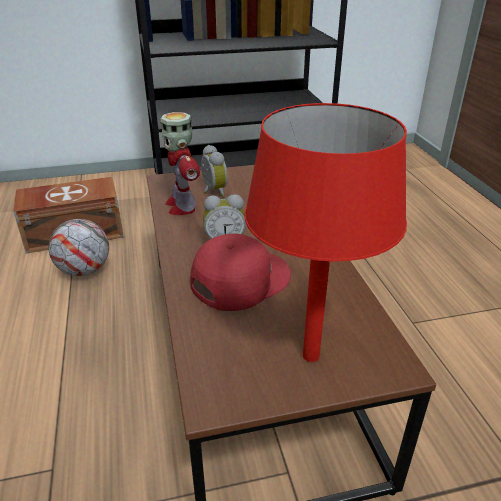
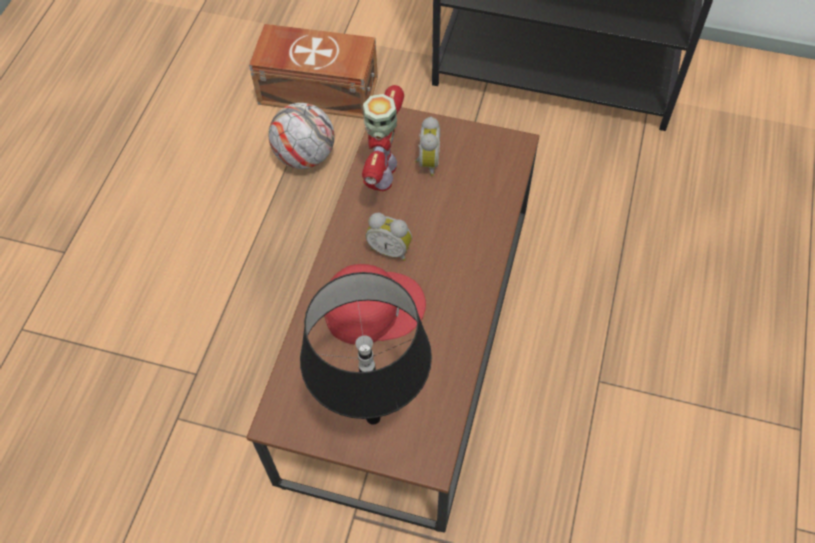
camera: 30 degrees right, 25 degrees up
(310, 356) = (372, 417): red table lamp -> black table lamp

